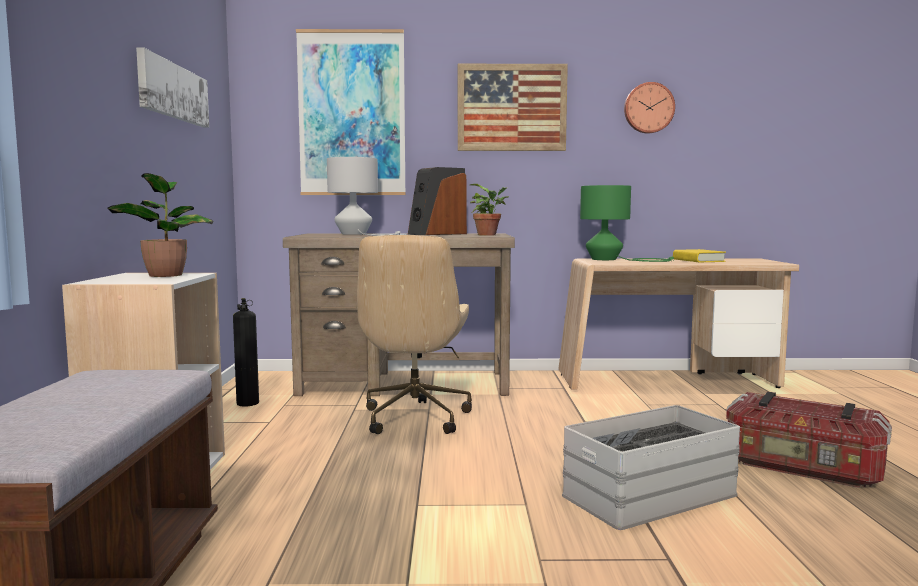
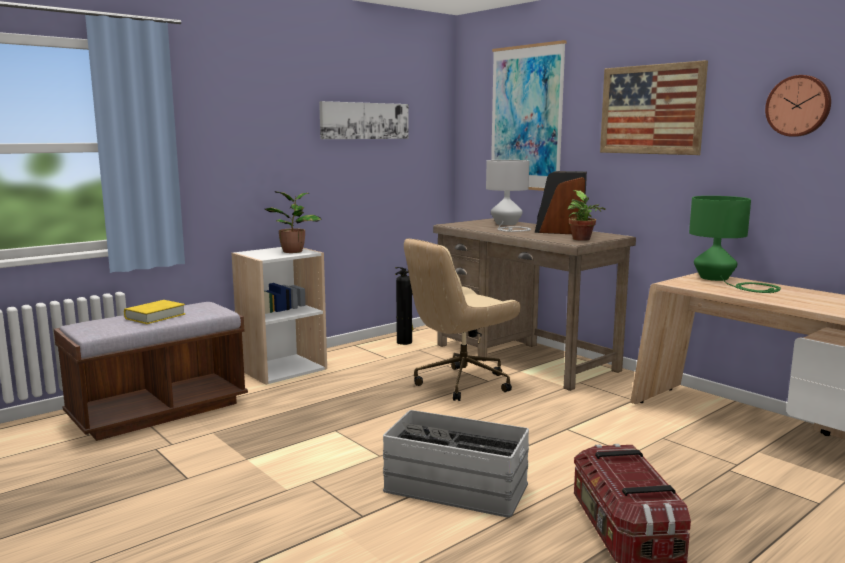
camera: 50 degrees right, 5 degrees up
(698, 260) = (811, 298): yellow book -> yellow book (155, 316)

